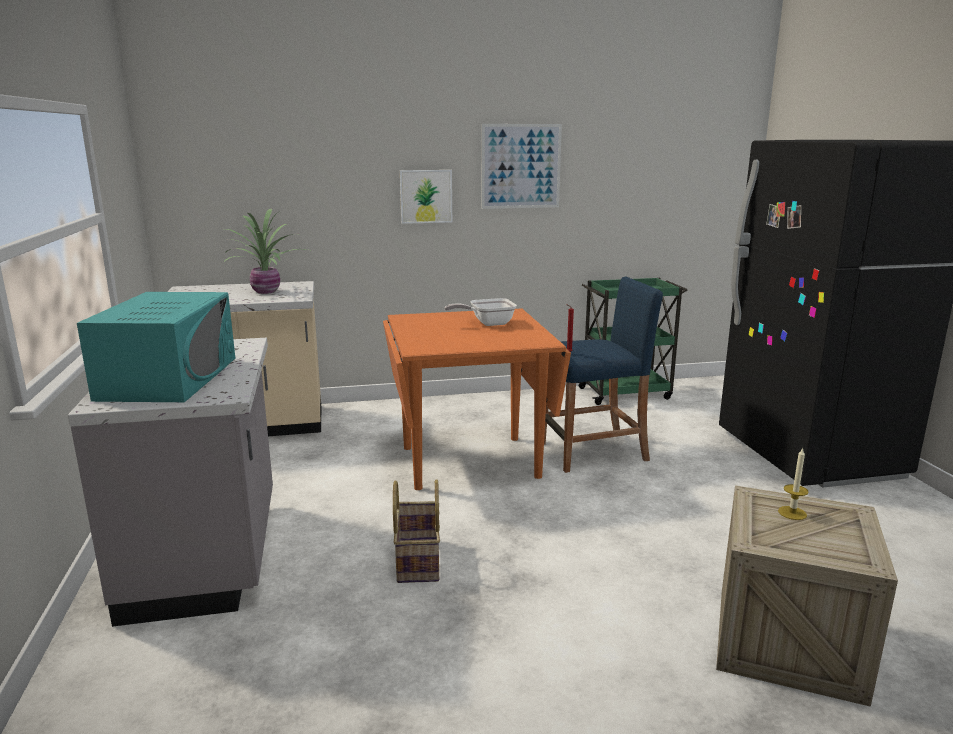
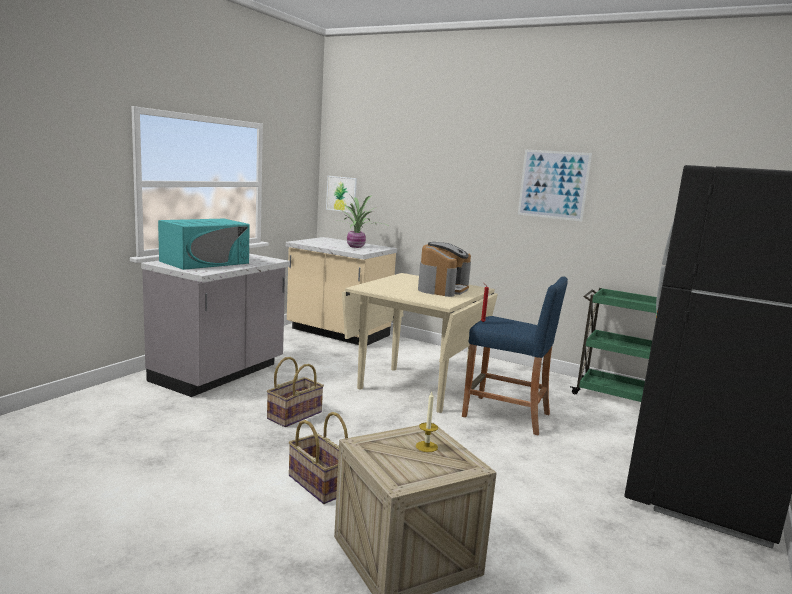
camera: 40 degrees right, 5 degrees down
(426, 196) = (478, 200): picture -> picture (341, 194)
(469, 461) = (415, 388): orange dining table -> beige dining table
(487, 323) = (442, 289): frying pan -> coffee machine
(599, 626) = (318, 484): none -> basket

